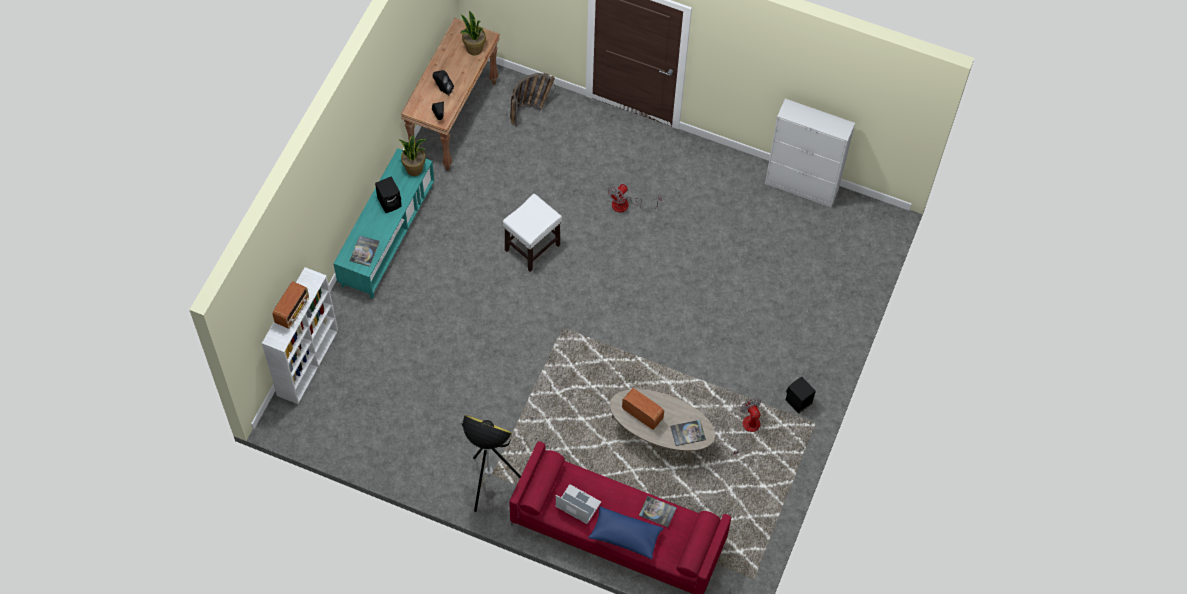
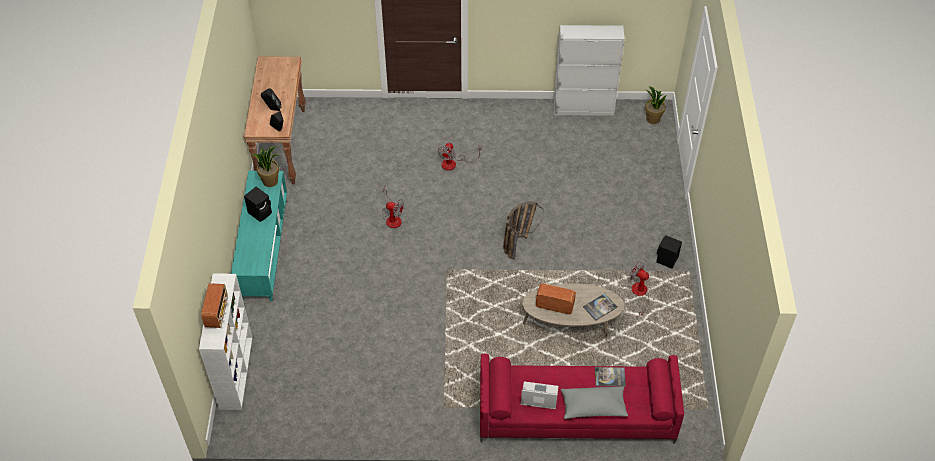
camera: 20 degrees left, 10 degrees down
(364, 251) = (254, 257): book -> none
(474, 48) = (285, 73): potted plant -> potted plant (652, 119)
(489, 484) = (444, 415): floor lamp -> none
(531, 111) = (343, 121): basket -> basket (519, 242)
(533, 247) = (392, 217): white stool -> fan
(625, 536) = (593, 407): blue pillow -> grey pillow

